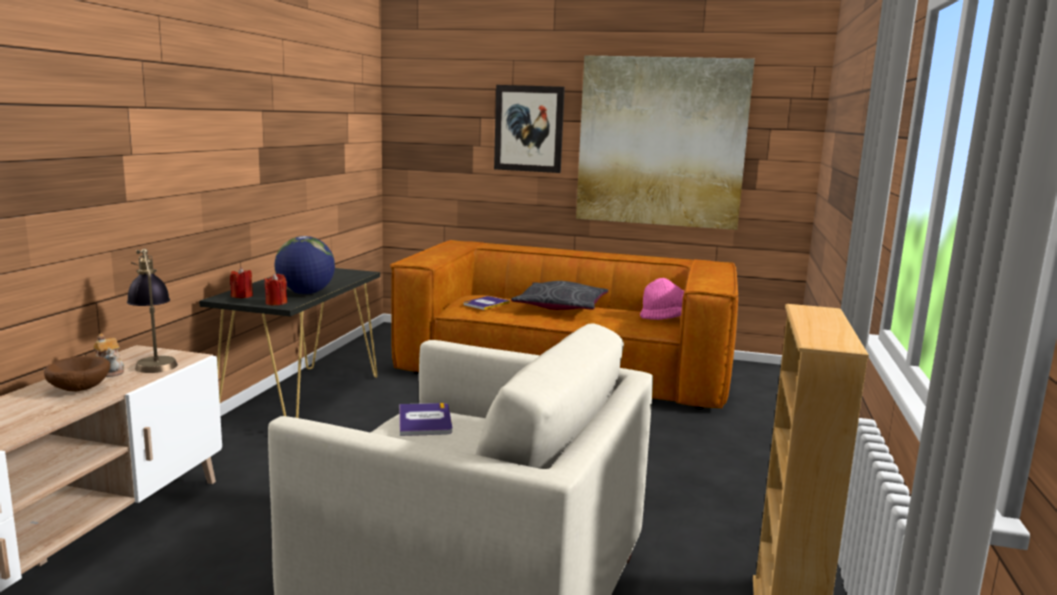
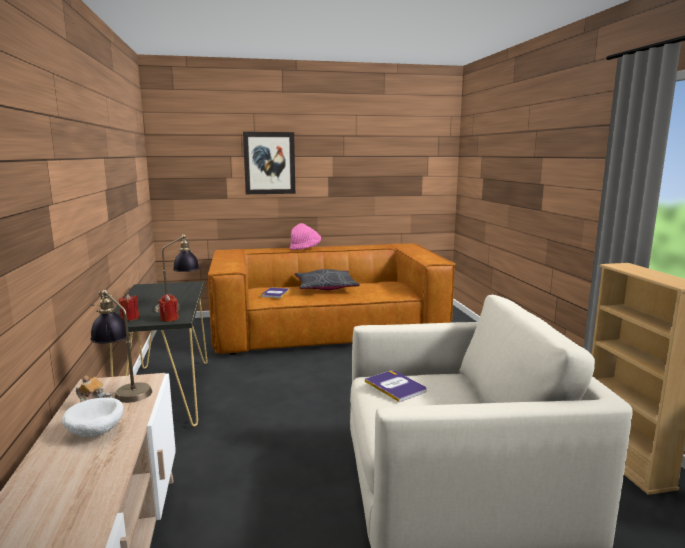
camera: 25 degrees left, 0 degrees up
(78, 389) = (94, 432): brown bowl -> white bowl
(306, 293) = (178, 307): globe -> table lamp
(661, 142) = (362, 168): picture -> none
(665, 318) = (397, 285): pink hat -> pink hat (305, 248)

